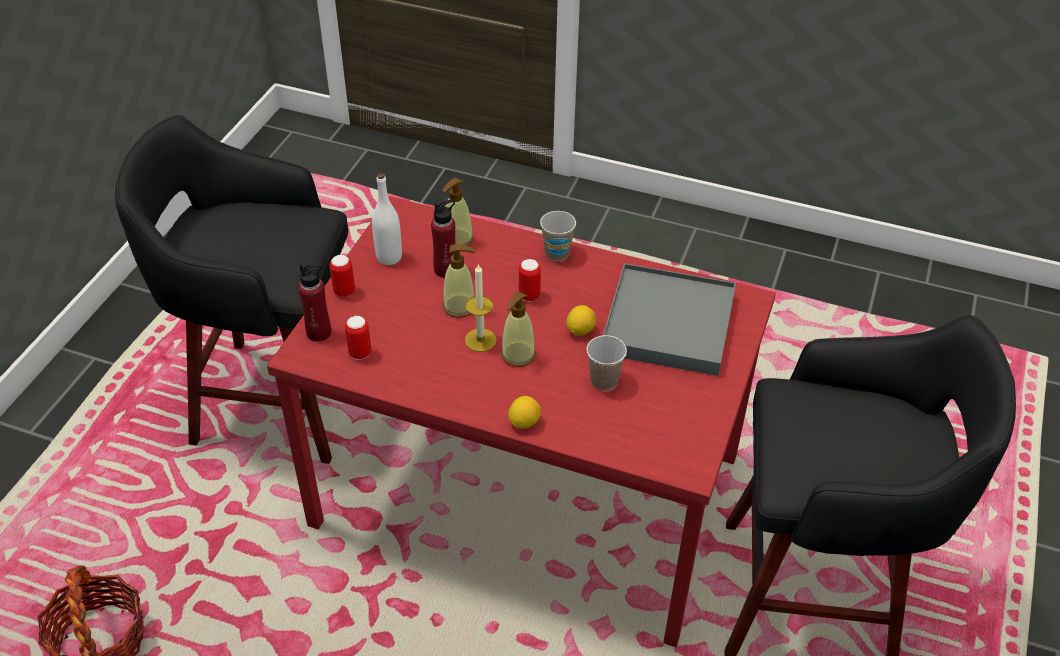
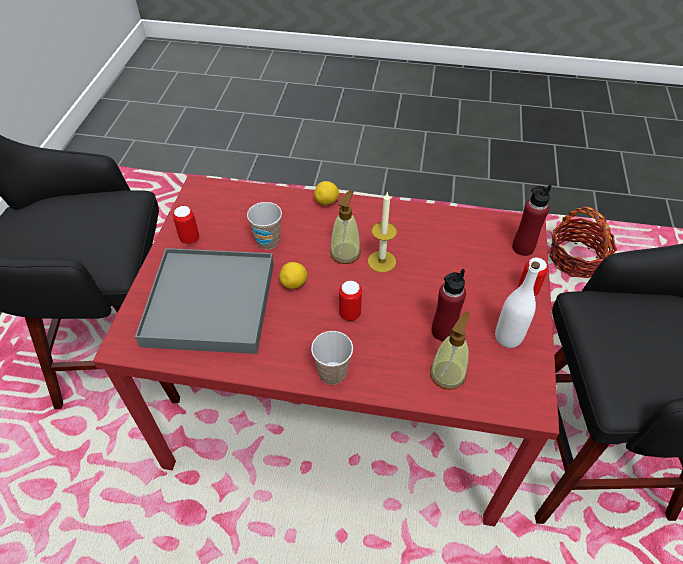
camera: 170 degrees right, 5 degrees up
(360, 353) = (477, 235): can -> can (189, 239)
(459, 306) = (412, 291): soap dispenser -> none

